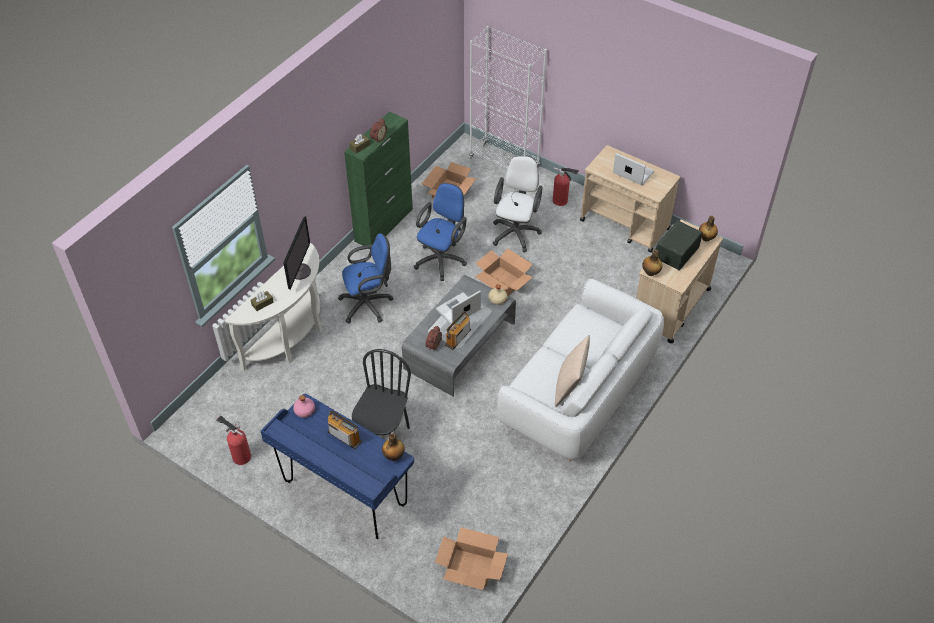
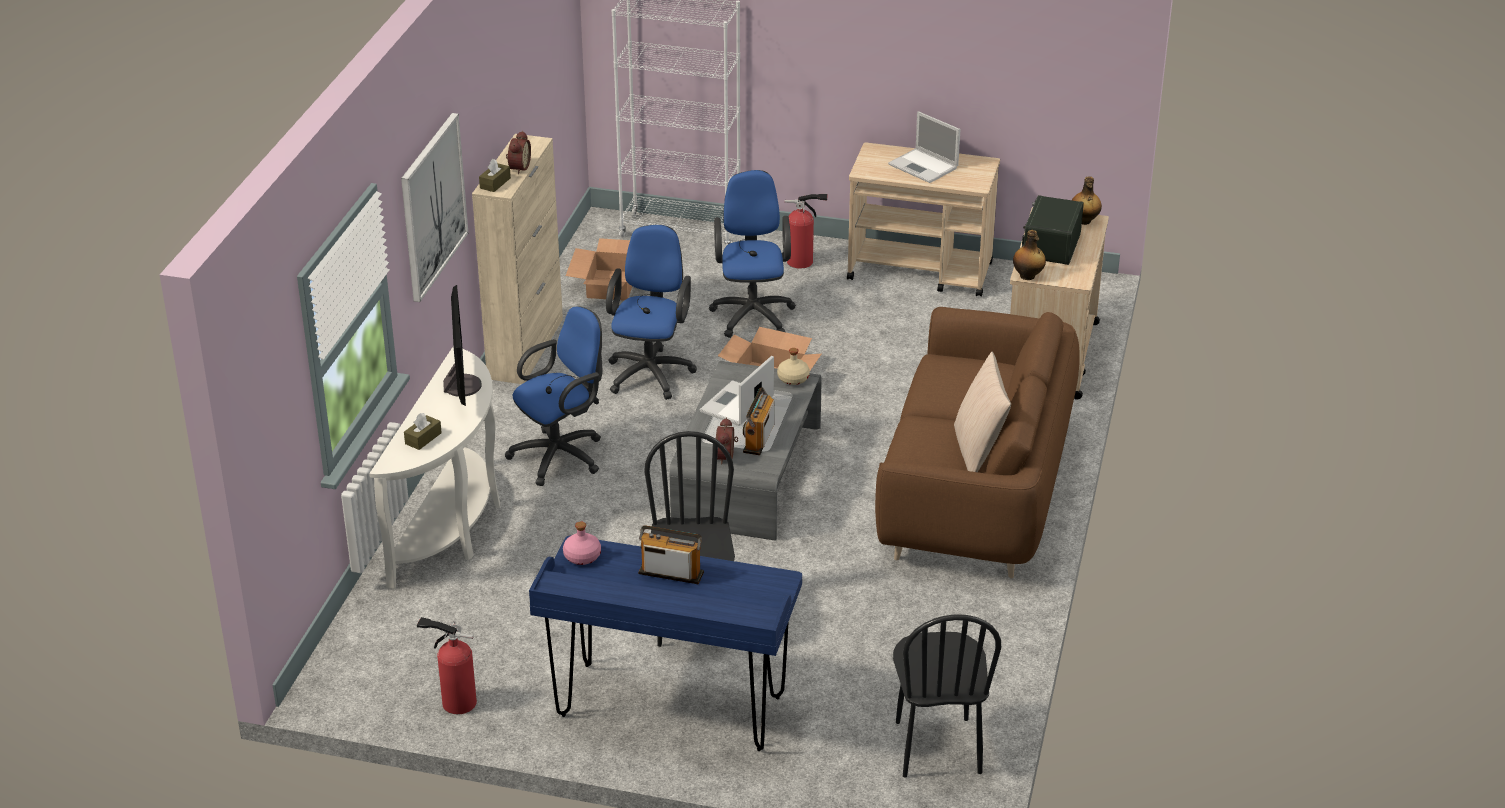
camera: 20 degrees left, 15 degrees down
(306, 165) = (432, 206): none -> picture
(384, 225) = (526, 348): green cabinet -> beige cabinet
(394, 456) = (768, 578): bottle -> none
(471, 567) = (937, 747): cardboard box -> black chair
(516, 231) = (752, 313): white office chair -> blue office chair
(578, 394) = (975, 492): white sofa -> brown sofa
(632, 172) = (924, 166): laptop -> laptop turned 150 degrees counterclockwise

